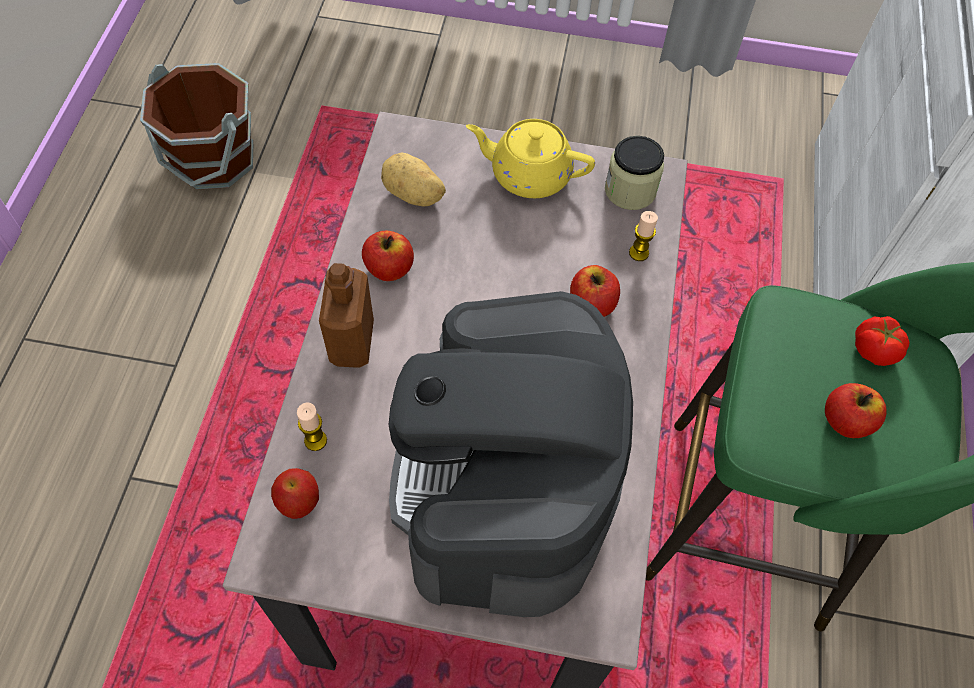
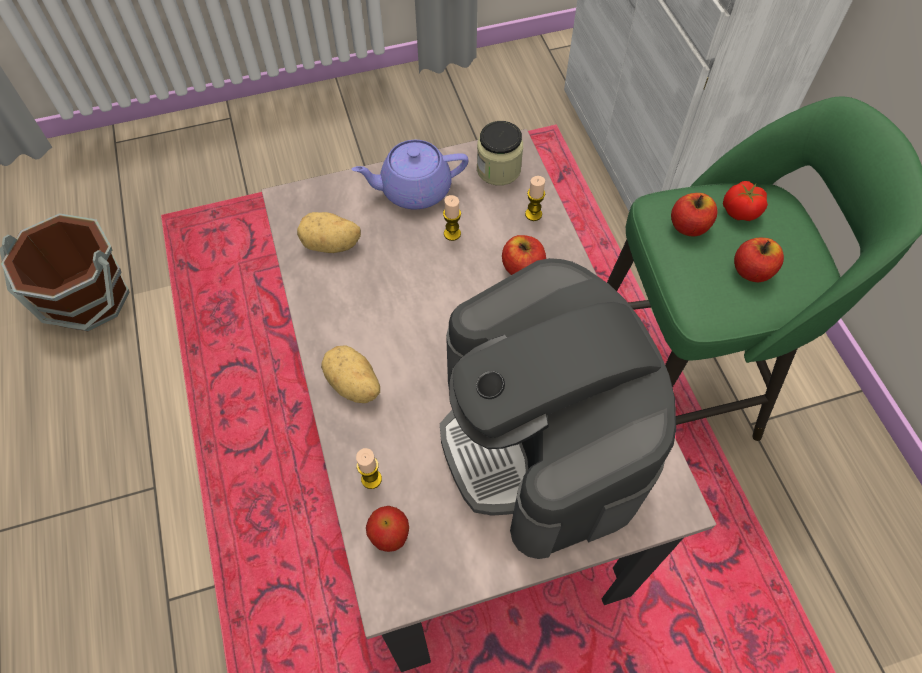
camera: 25 degrees left, 0 degrees up
(352, 342) = (353, 385): brown bottle -> potato
(389, 268) = (347, 312): apple -> apple (689, 226)
(528, 174) = (414, 189): yellow teapot -> purple teapot
(540, 236) = (452, 233): none -> candle

